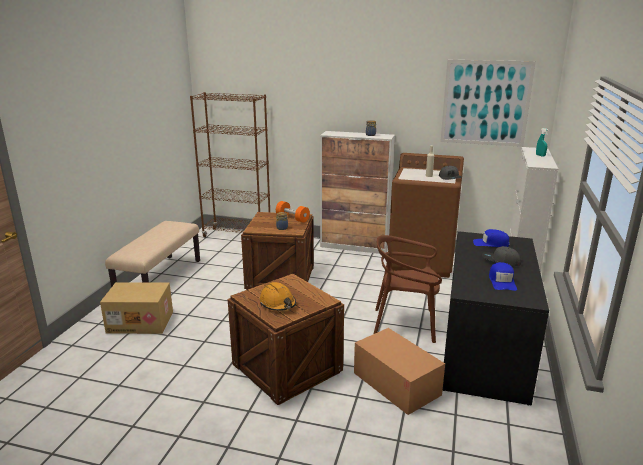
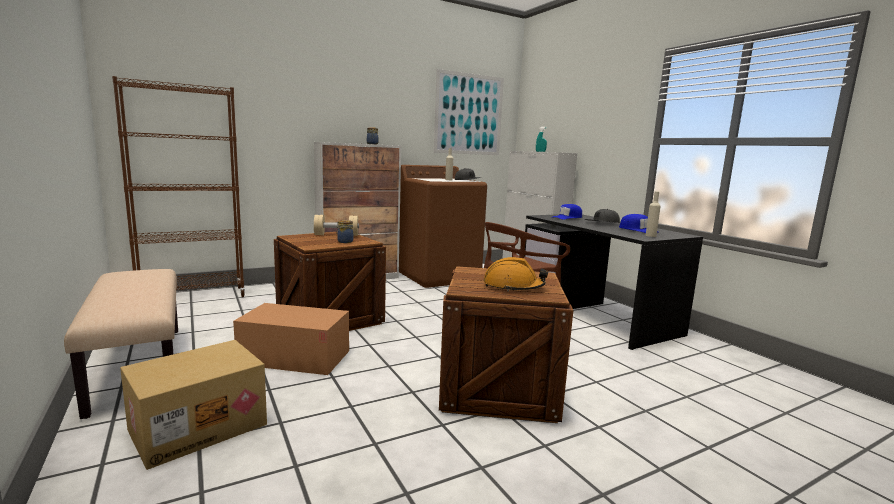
camera: 45 degrees left, 10 degrees down
(292, 218) = (336, 235): orange dumbbell -> beige dumbbell
(396, 384) = (598, 359): cardboard box -> cardboard box (294, 357)
(485, 292) = (650, 235): none -> beige bottle

